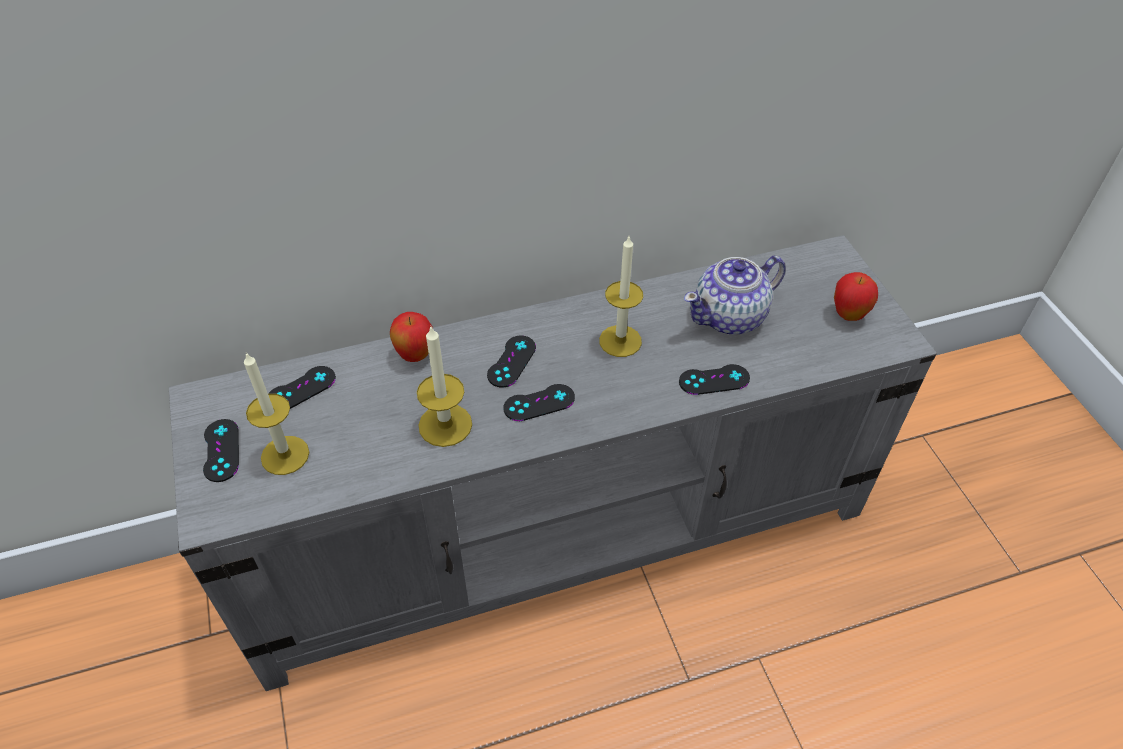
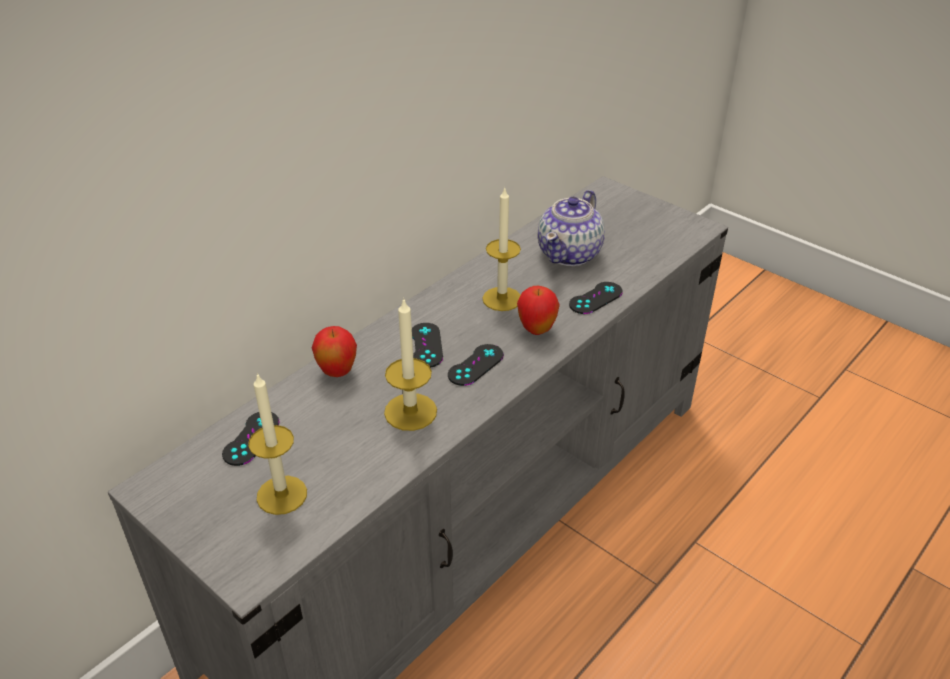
camera: 30 degrees left, 10 degrees down
(221, 450) = (213, 518): black game controller -> none
(848, 315) = (651, 223): apple -> apple (536, 330)

